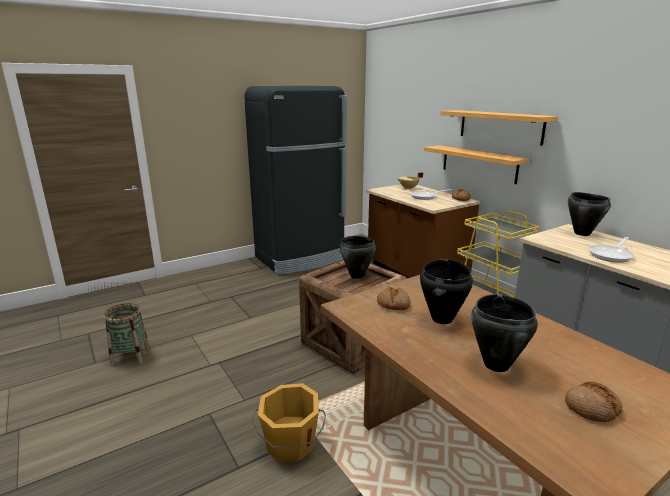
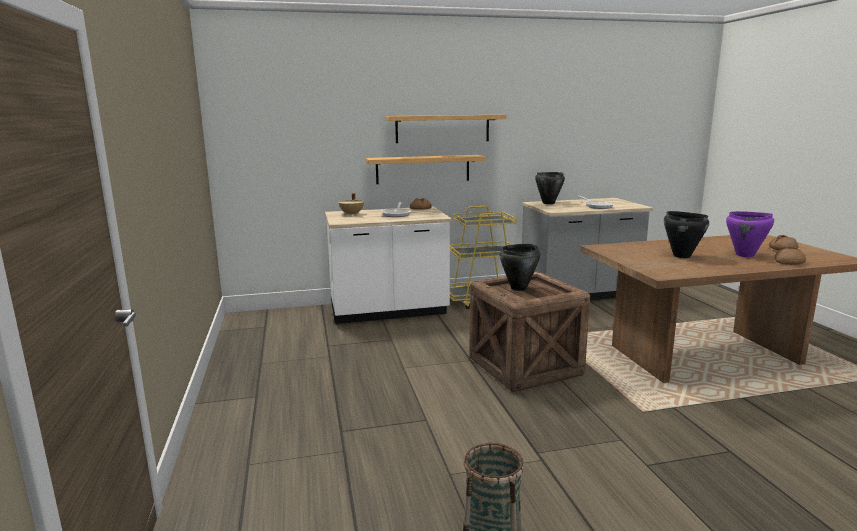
camera: 70 degrees left, 5 degrees down
(290, 444) = (692, 420): orange bucket -> none
(301, 258) = (260, 362): black fridge -> none
(393, 304) = (656, 263): bread -> bread (789, 262)
(414, 274) = (388, 311): brown counter -> white counter
(496, 365) = (745, 255): black cooking pot -> purple cooking pot

